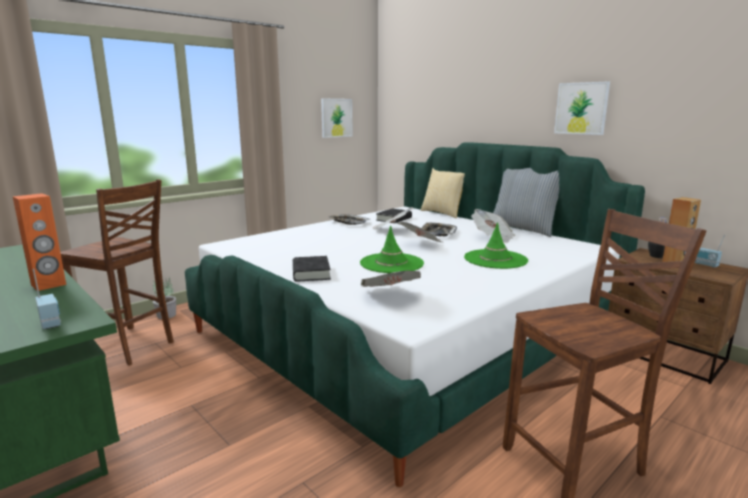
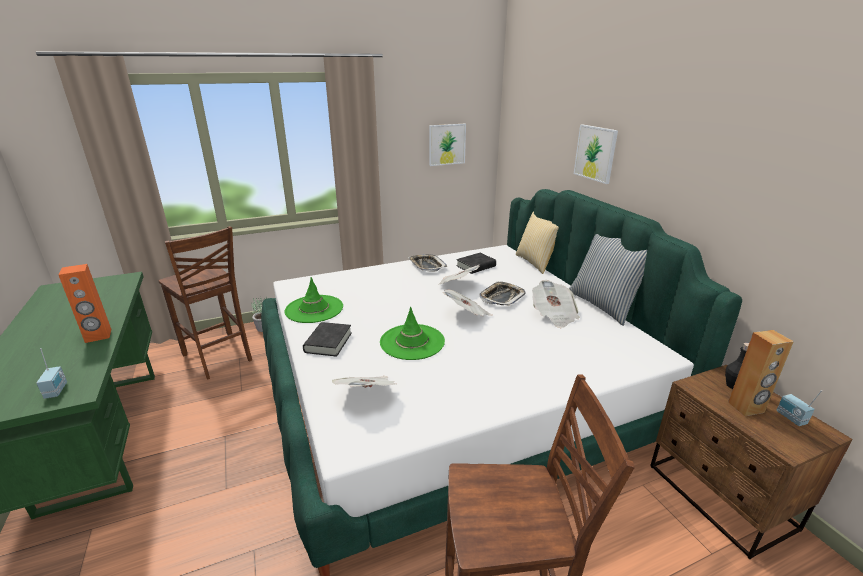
camera: 20 degrees right, 10 degrees up
(495, 259) = (523, 356): green hat -> green hat (314, 309)
(581, 108) = (689, 178): picture -> picture (595, 153)

